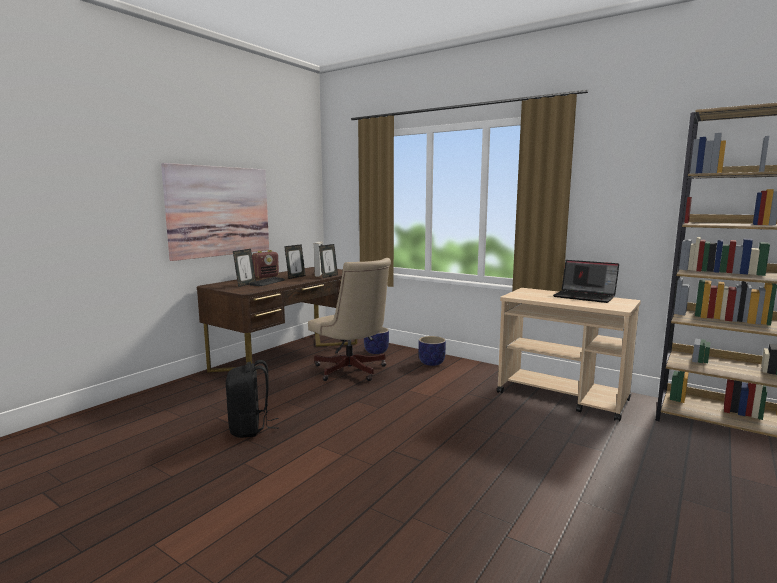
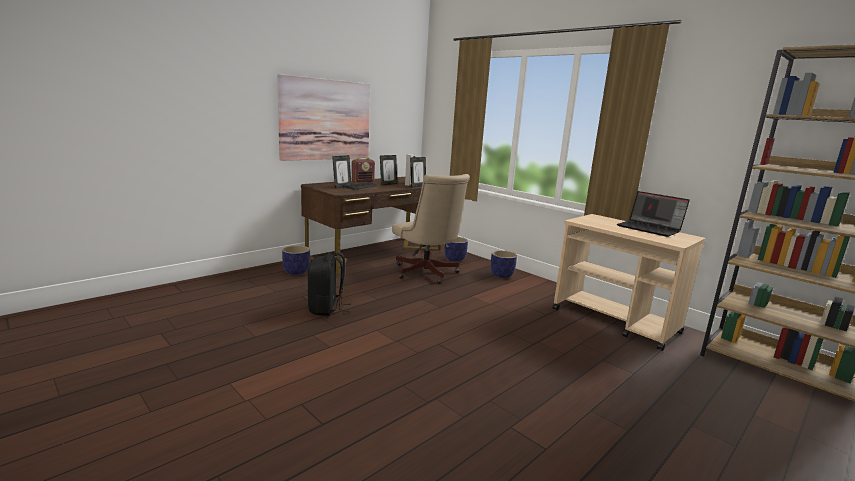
camera: 10 degrees right, 5 degrees up
(201, 388) = (296, 271): none -> planter

